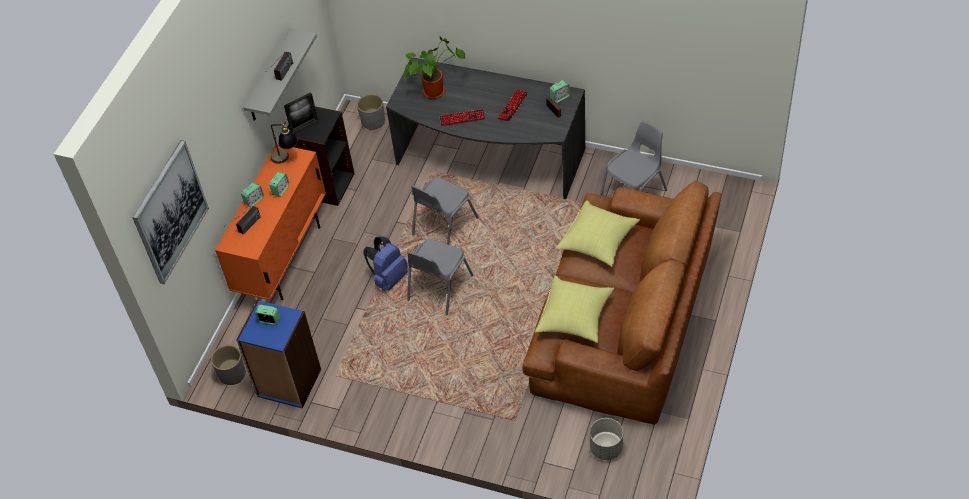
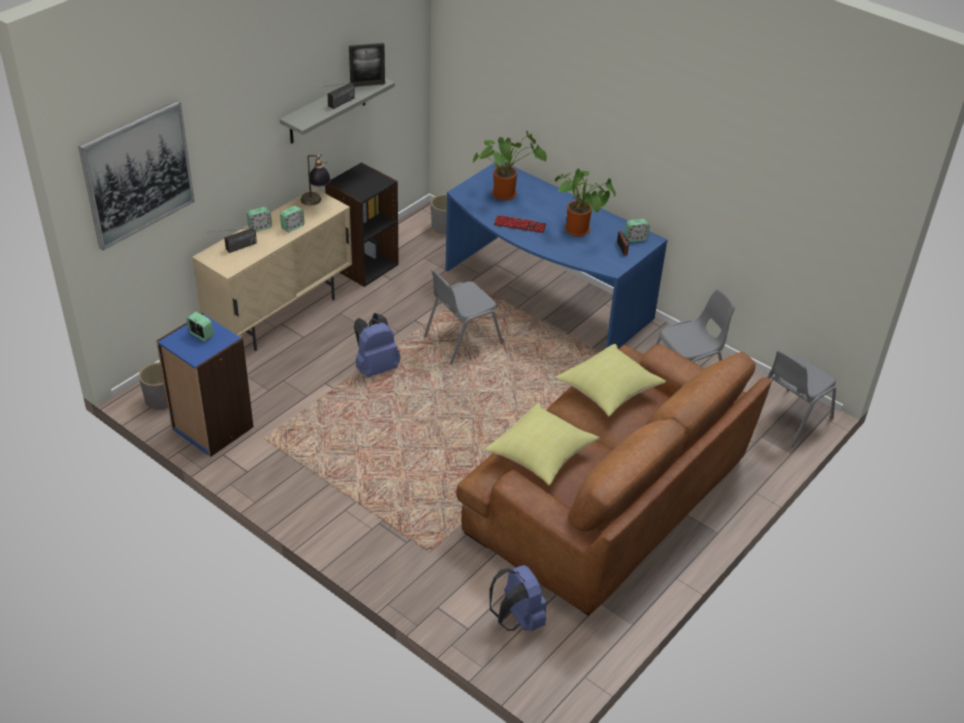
camera: 15 degrees right, 10 degrees down
(284, 258) = (281, 315): orange cabinet -> beige cabinet
(304, 126) = (352, 181): picture frame -> picture frame (367, 84)
(439, 288) = (422, 395): grey chair -> grey chair (789, 418)
(488, 160) = (544, 297): grey desk -> blue desk
(513, 106) = (580, 231): keyboard -> potted plant
(605, 448) = (517, 619): grey planter -> blue backpack

